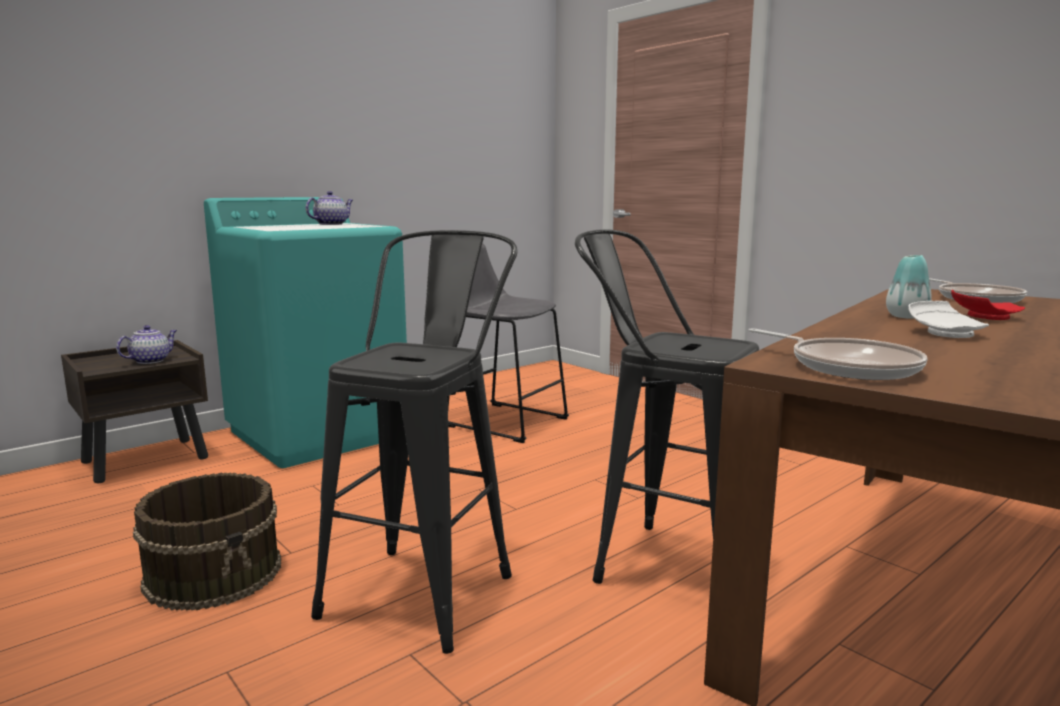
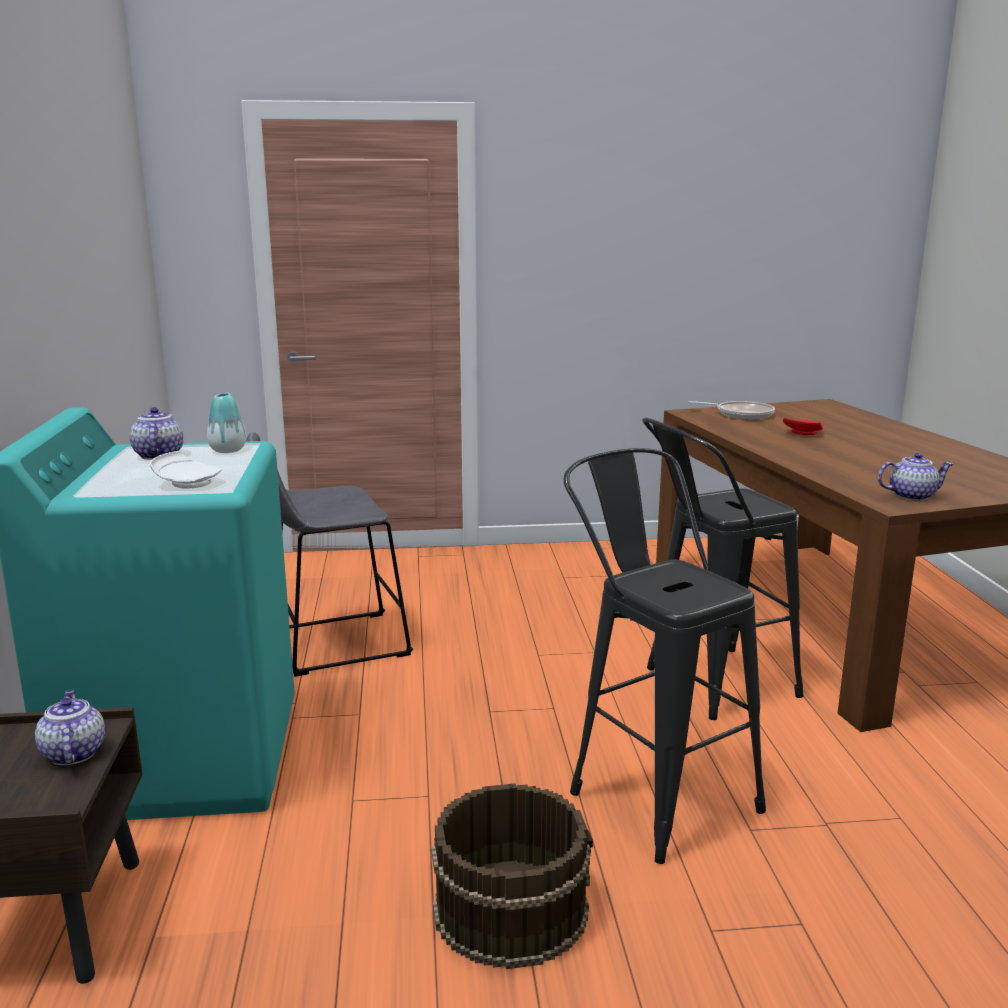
camera: 55 degrees left, 5 degrees up
(847, 366) = (912, 496): frying pan -> teapot
(906, 316) = (783, 444): vase -> vase (228, 450)
(945, 333) = (841, 454): white plate -> white plate (187, 483)

